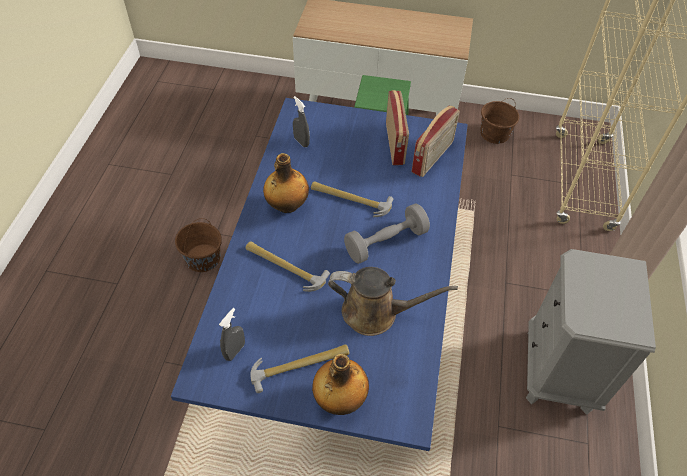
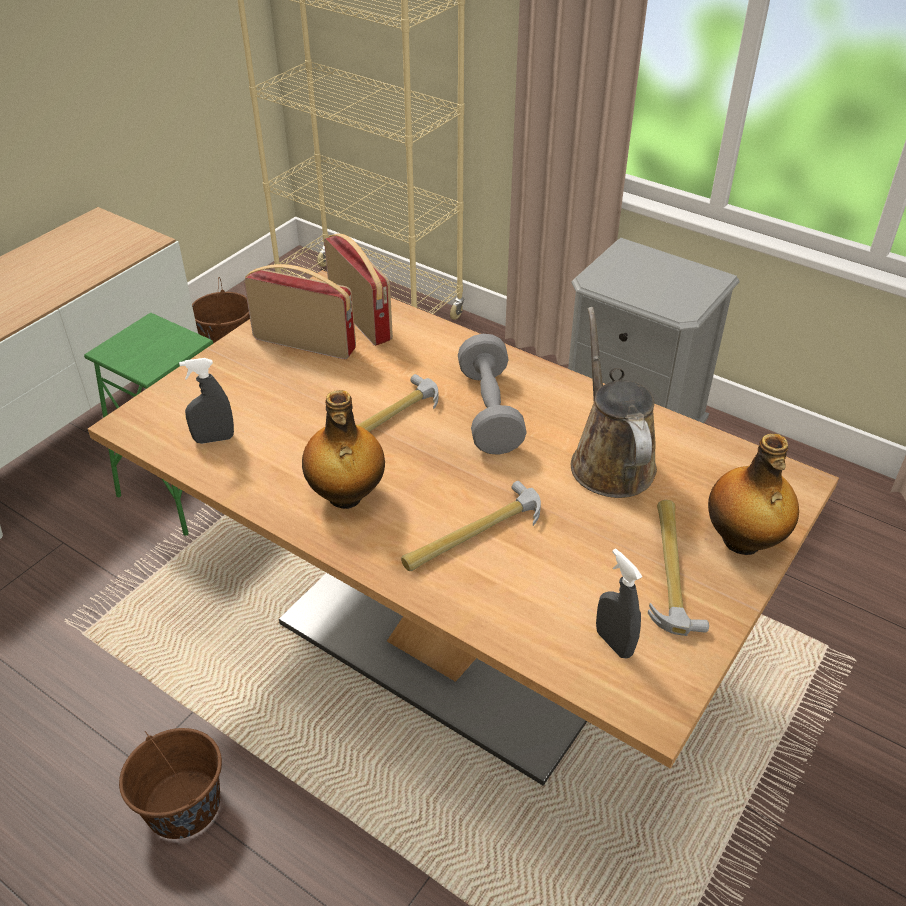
camera: 65 degrees left, 10 degrees down
(340, 328) = (452, 640): blue dining table -> brown dining table
(375, 312) = (609, 460): brown watering can -> brown watering can turned 45 degrees counterclockwise

